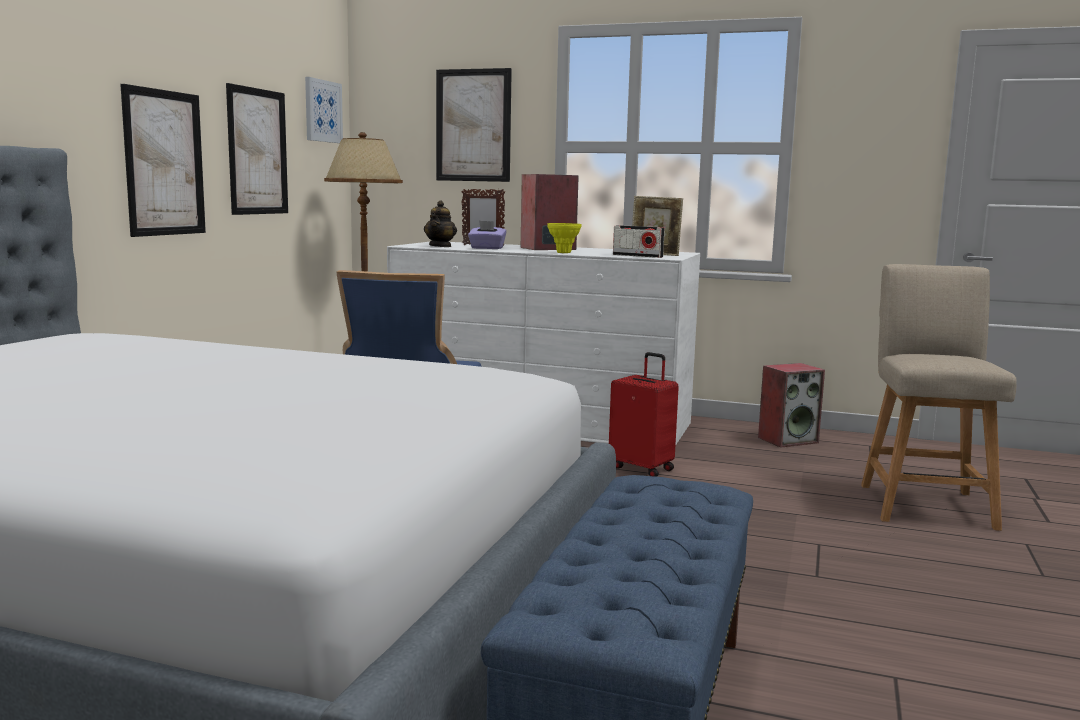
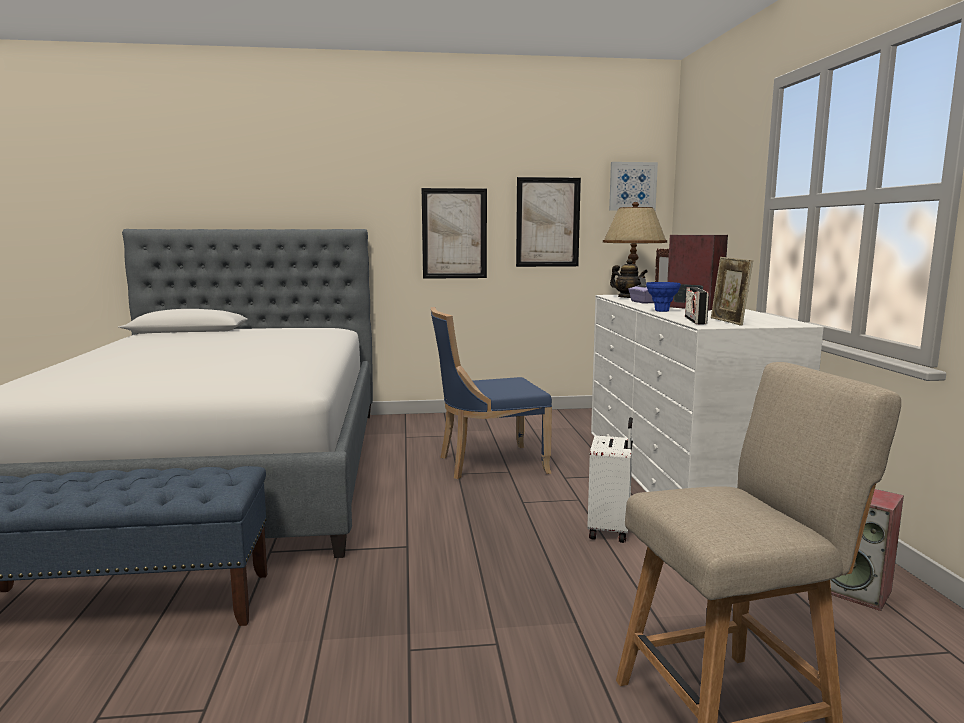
camera: 65 degrees right, 0 degrees up
(440, 246) = (628, 298): teapot -> teapot turned 120 degrees counterclockwise
(473, 125) = (724, 188): picture -> none
(563, 252) = (661, 311): yellow vase -> blue vase
(642, 468) = (610, 530): red suitcase -> white suitcase

